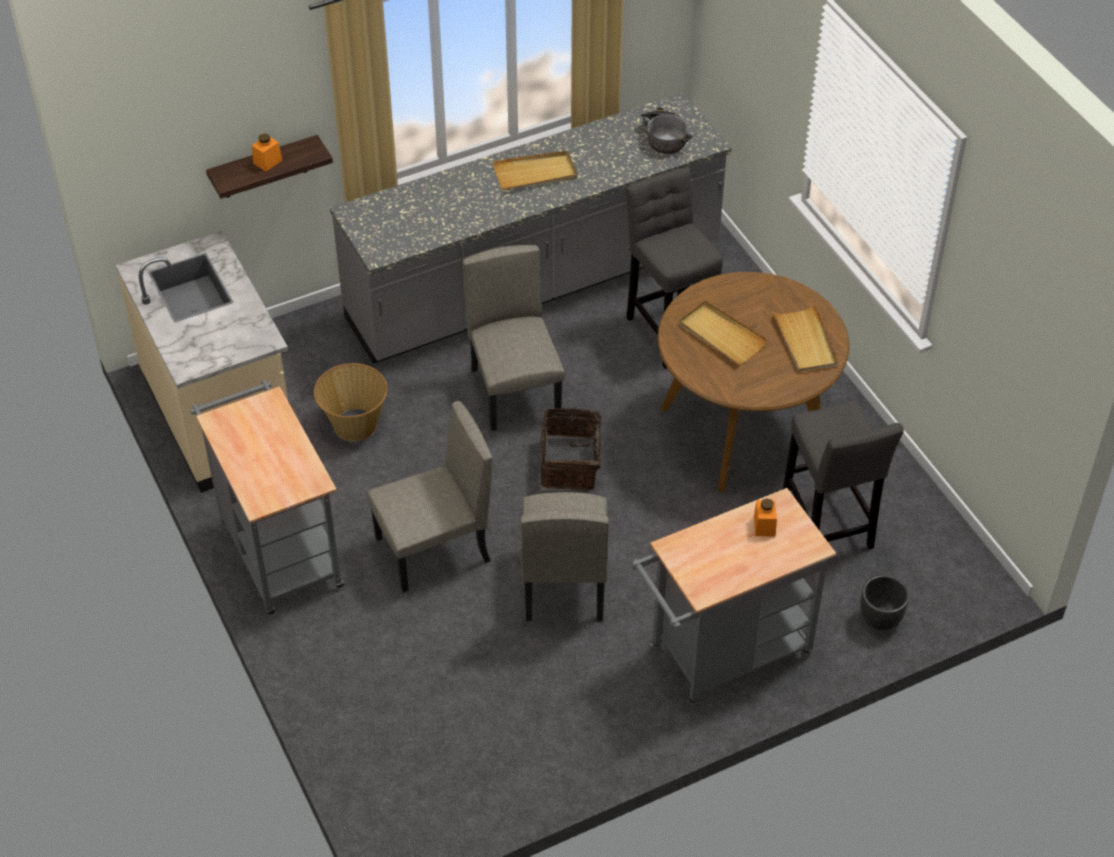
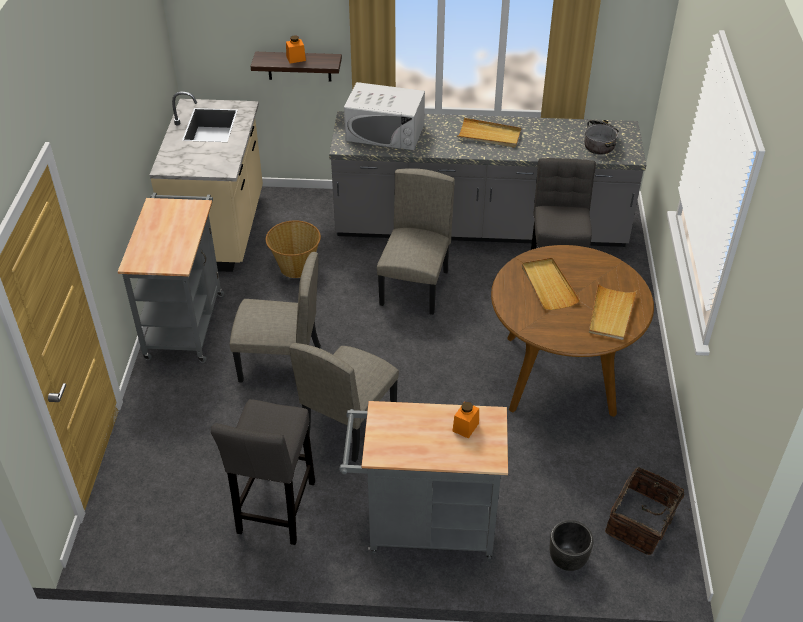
camera: 30 degrees right, 5 degrees down
(412, 215) = (385, 132): none -> white microwave
(571, 463) = (416, 348): basket -> basket (641, 523)
(827, 528) = (573, 472): grey stool -> grey stool (275, 512)

